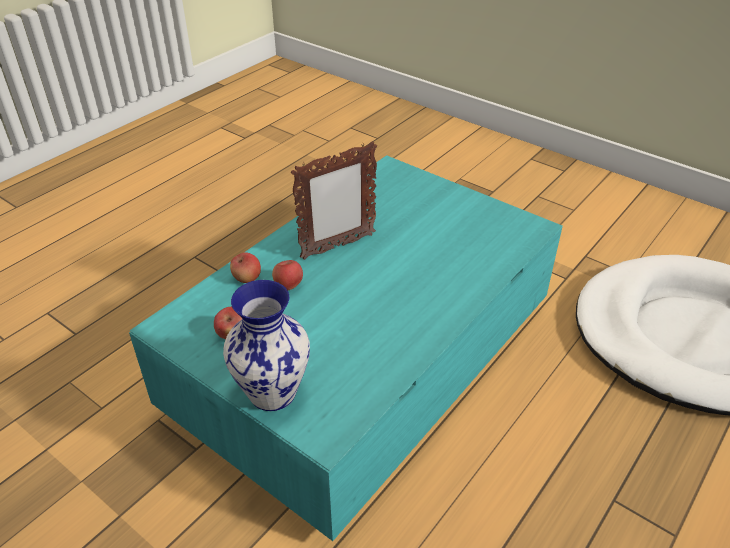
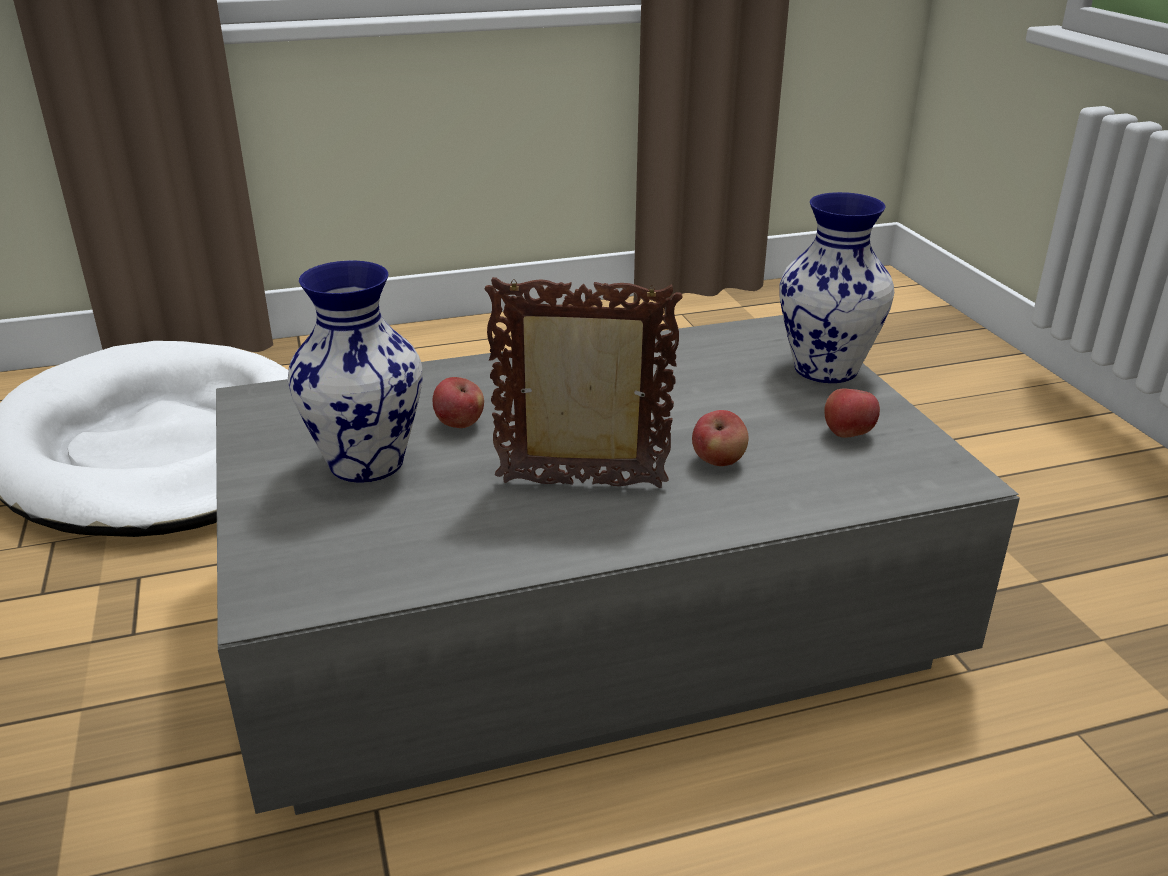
camera: 145 degrees left, 10 degrees down
(247, 278) = (782, 494): apple -> apple (459, 425)
(365, 357) = (581, 612): turquoise coffee table -> grey coffee table
(436, 220) = (368, 462): none -> vase

